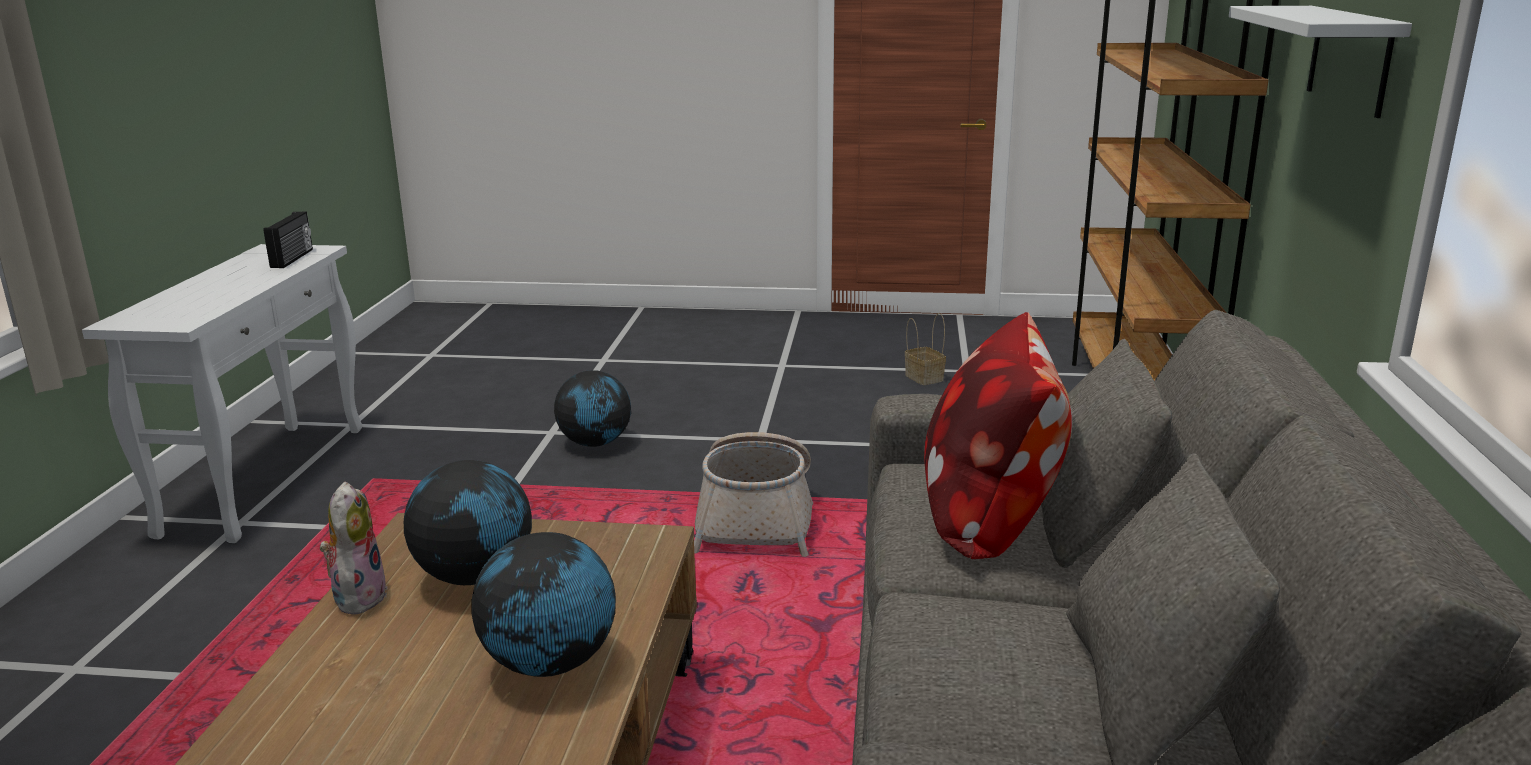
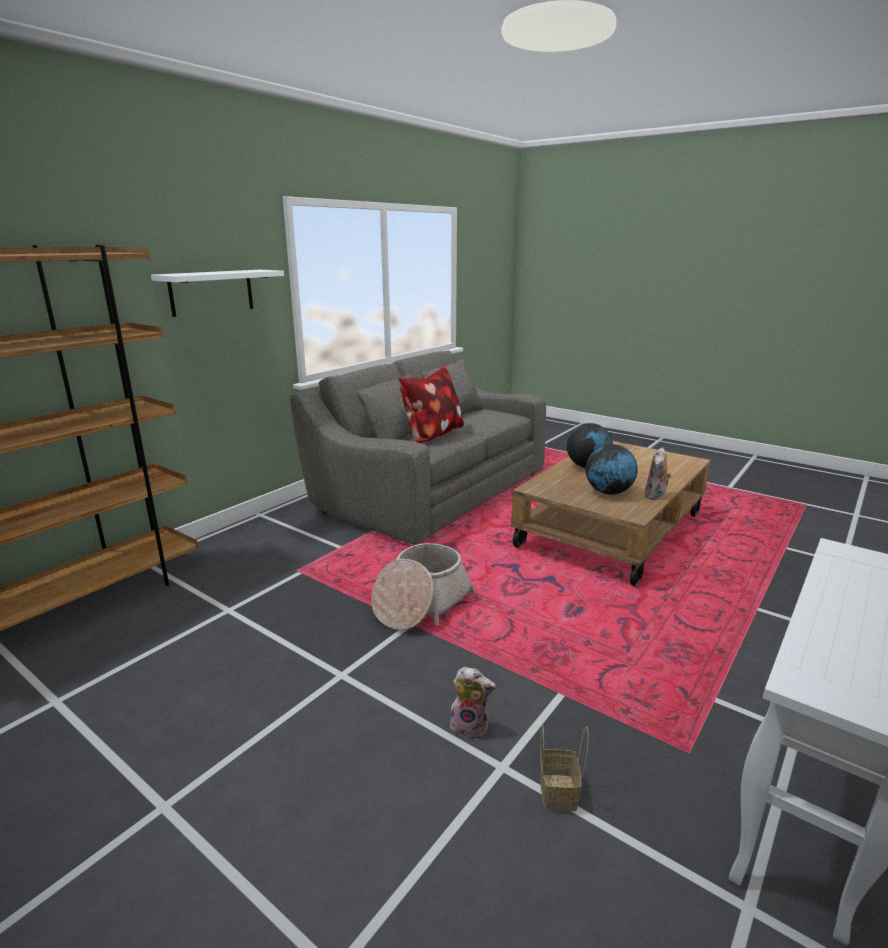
camera: 150 degrees left, 0 degrees up
(293, 258) = (823, 662): radio -> none
(595, 443) = (470, 727): globe -> plush toy
(922, 377) = (104, 707): basket -> basket (559, 793)

